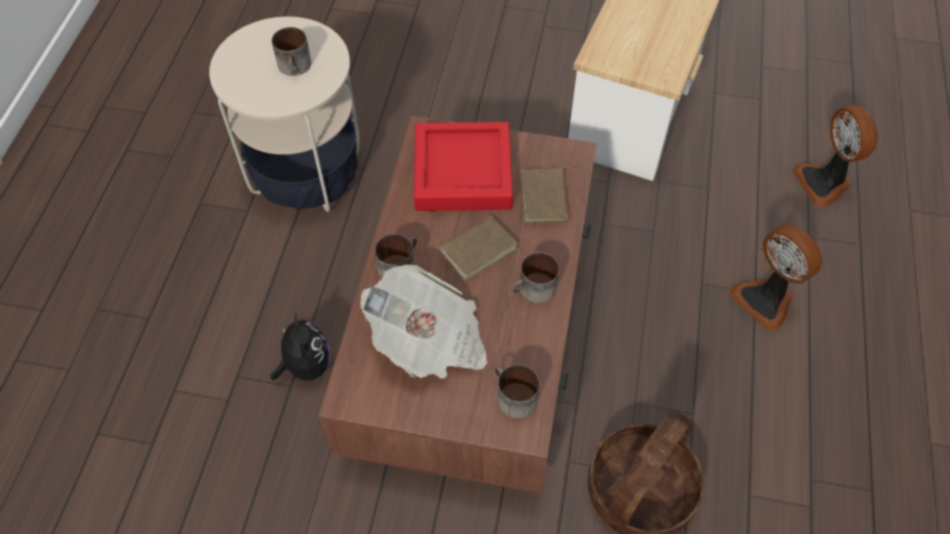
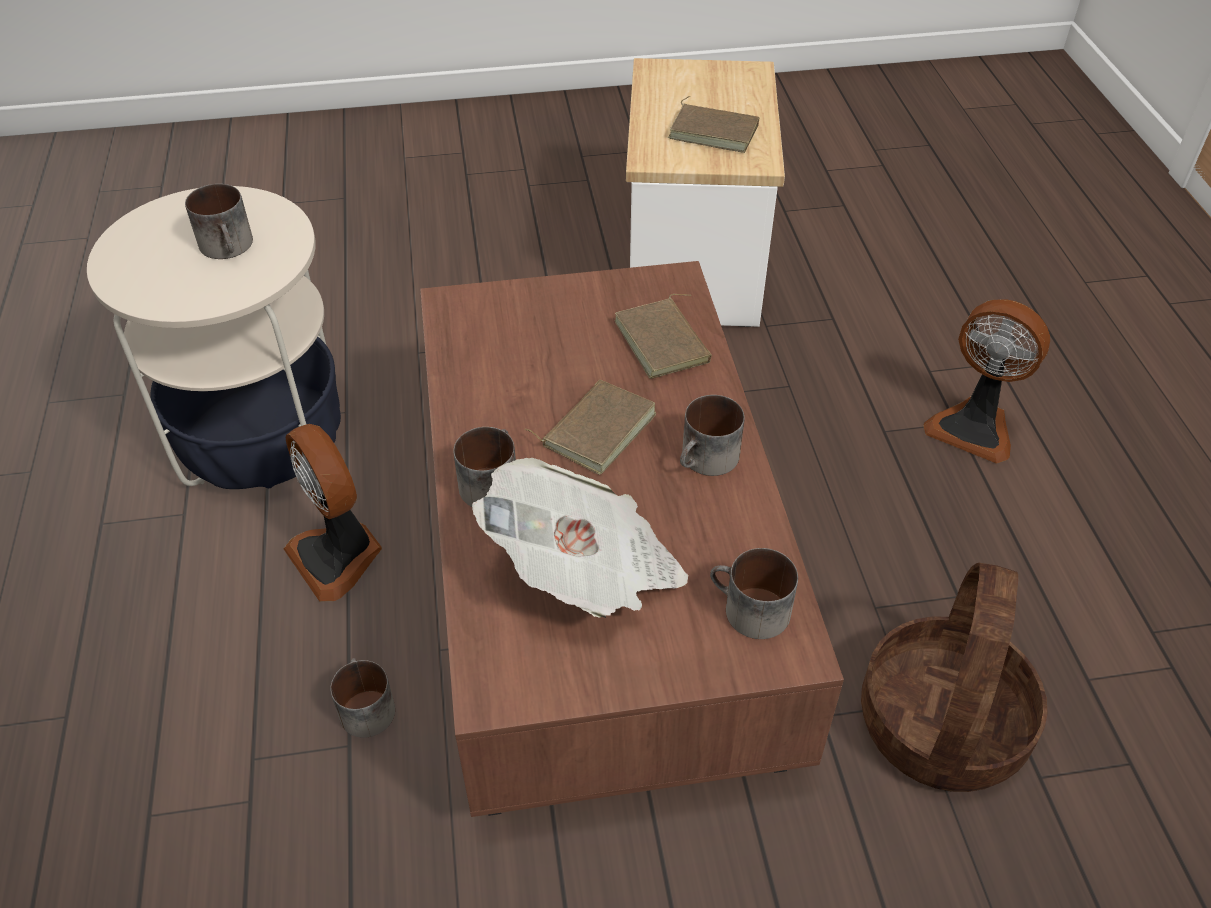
camera: 20 degrees left, 10 degrees down
(306, 365) = (363, 707): plush toy -> mug
(463, 173) = (530, 340): red tray -> none
(649, 44) = (715, 131): none -> brown book
(824, 182) = (969, 277): fan -> fan (338, 556)

